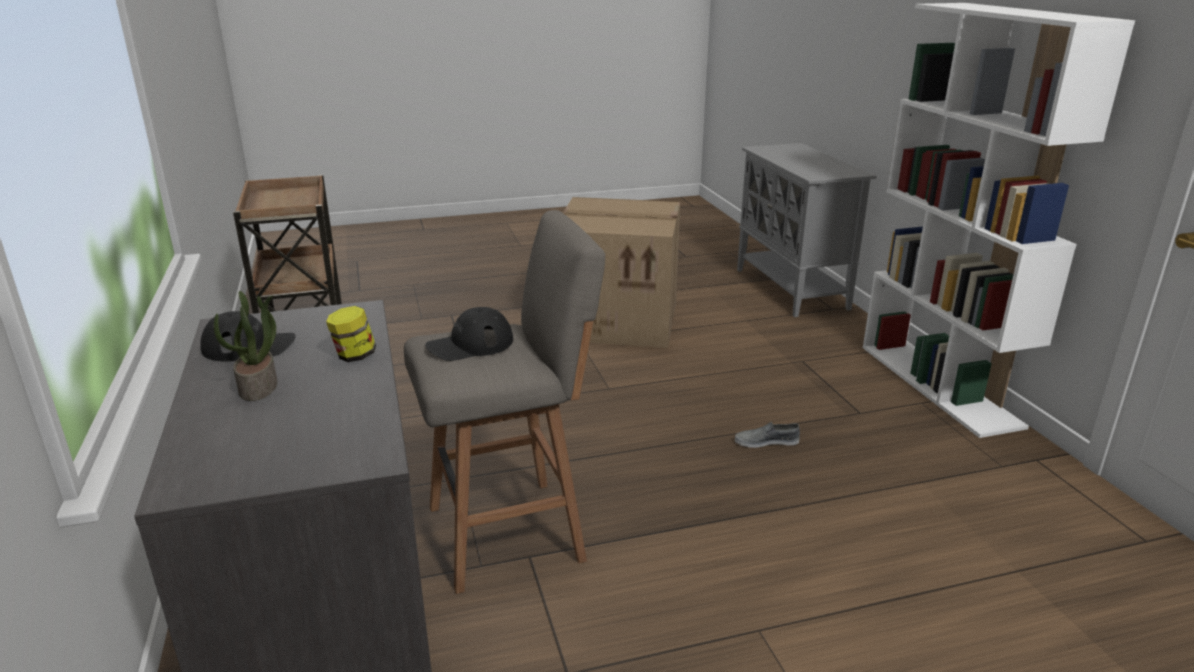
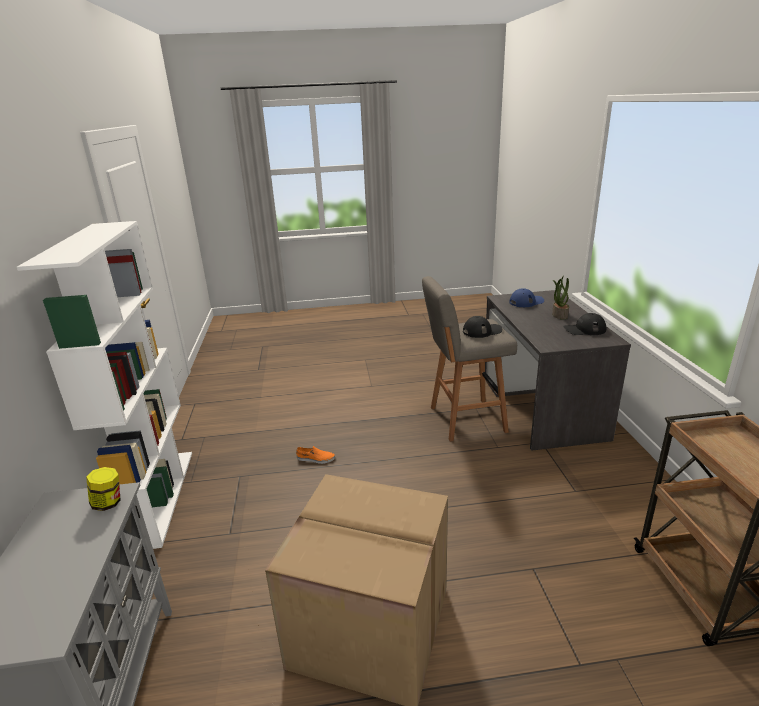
camera: 170 degrees left, 0 degrees up
(302, 438) = (526, 302): none -> blue cap
(354, 356) = (531, 325): jar -> jar (108, 503)
(766, 441) = (315, 459): grey shoe -> orange shoe

